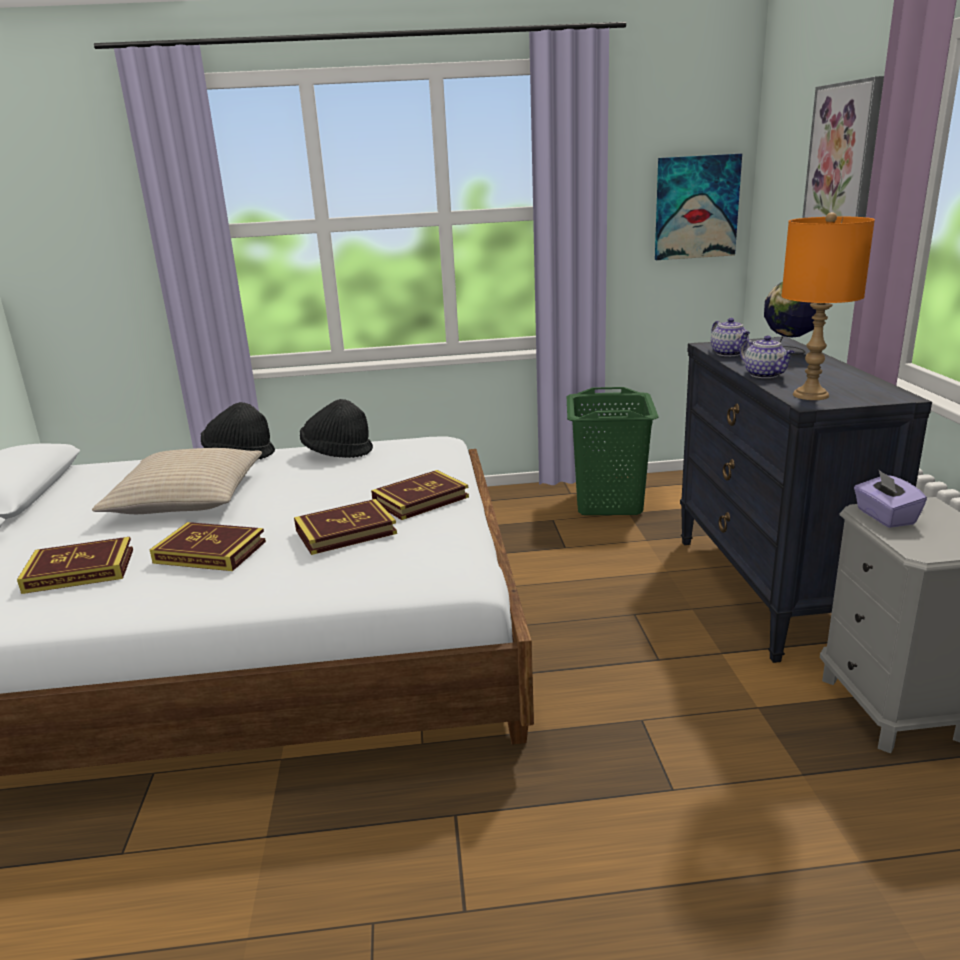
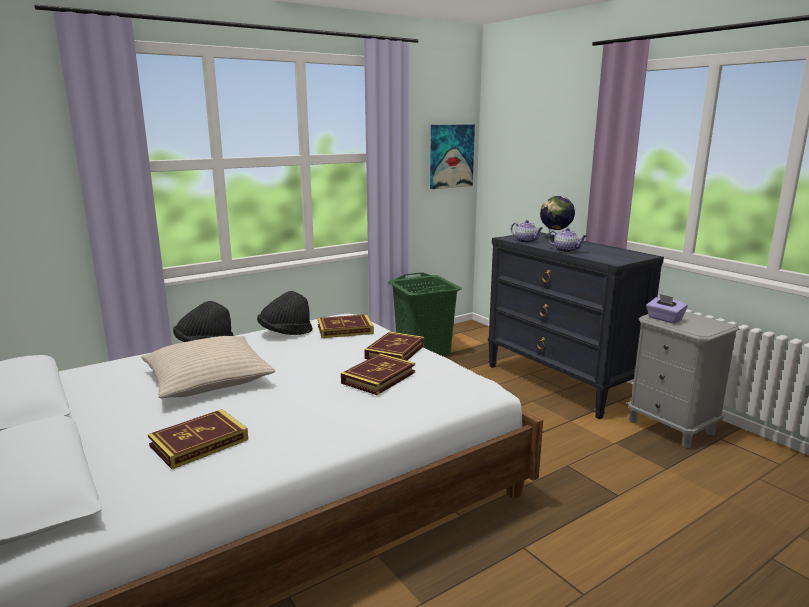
camera: 30 degrees left, 5 degrees down
(210, 552) = (294, 409): book -> book (345, 330)
(810, 395) = (607, 258): orange table lamp -> none
(843, 155) = (559, 127): picture -> none

